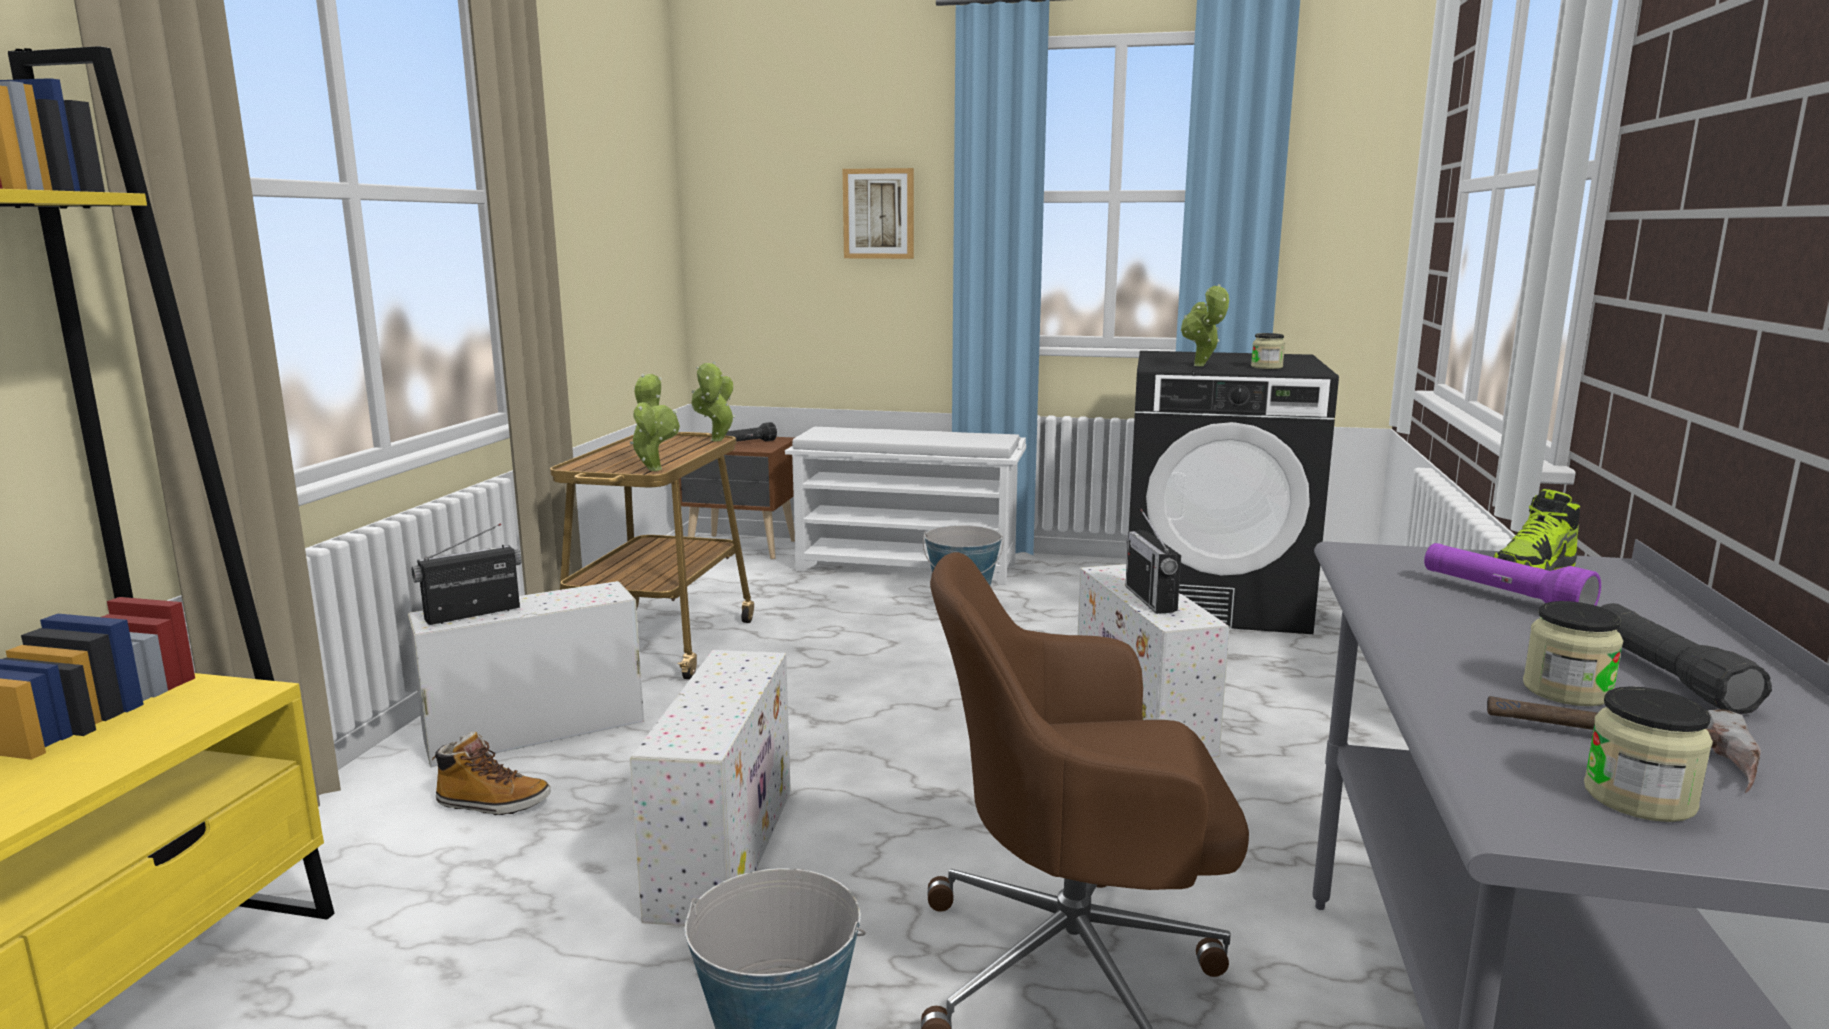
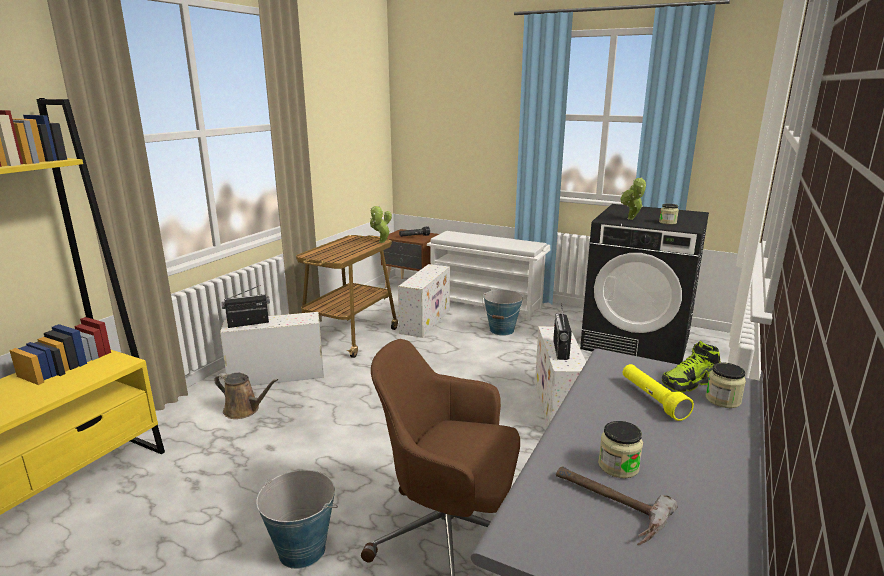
camera: 15 degrees right, 5 degrees up
(492, 804) = (244, 410): boot -> brown watering can
(654, 468) = (340, 259): potted plant -> none
(725, 847) = (327, 447): white storage box -> white storage box (426, 321)
(879, 214) = (484, 123): picture -> none
(1502, 597) = (652, 399): purple flashlight -> yellow flashlight
(1639, 798) = (581, 537): jar -> jar (722, 400)
(1666, 676) = (683, 465): black flashlight -> none

